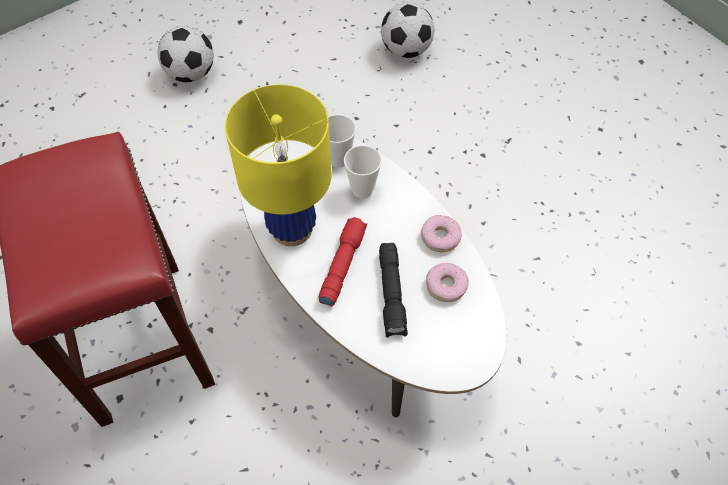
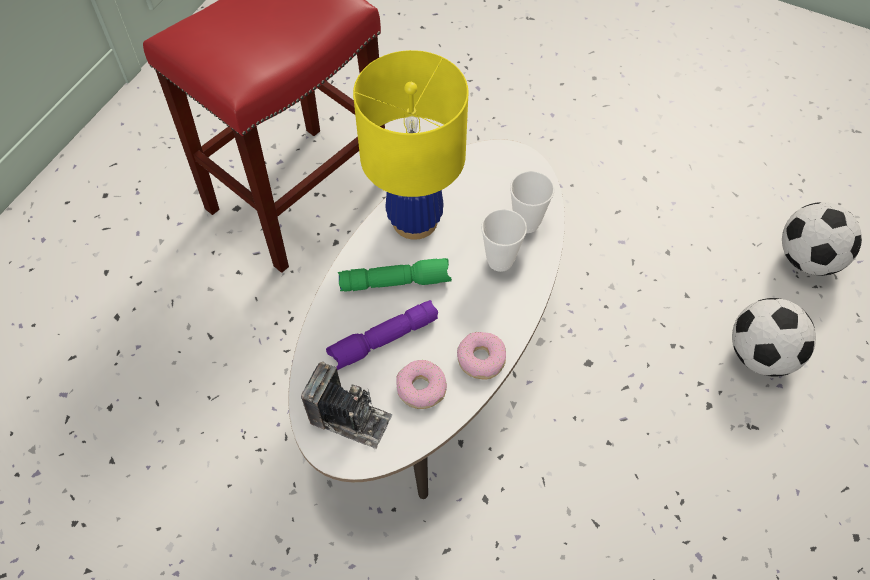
camera: 65 degrees right, 0 degrees up
(191, 74) = (617, 83): football -> football (760, 355)
(342, 264) = (396, 281): red flashlight -> green flashlight
(392, 294) = (383, 341): black flashlight -> purple flashlight
(449, 344) = (350, 418): none -> camera

